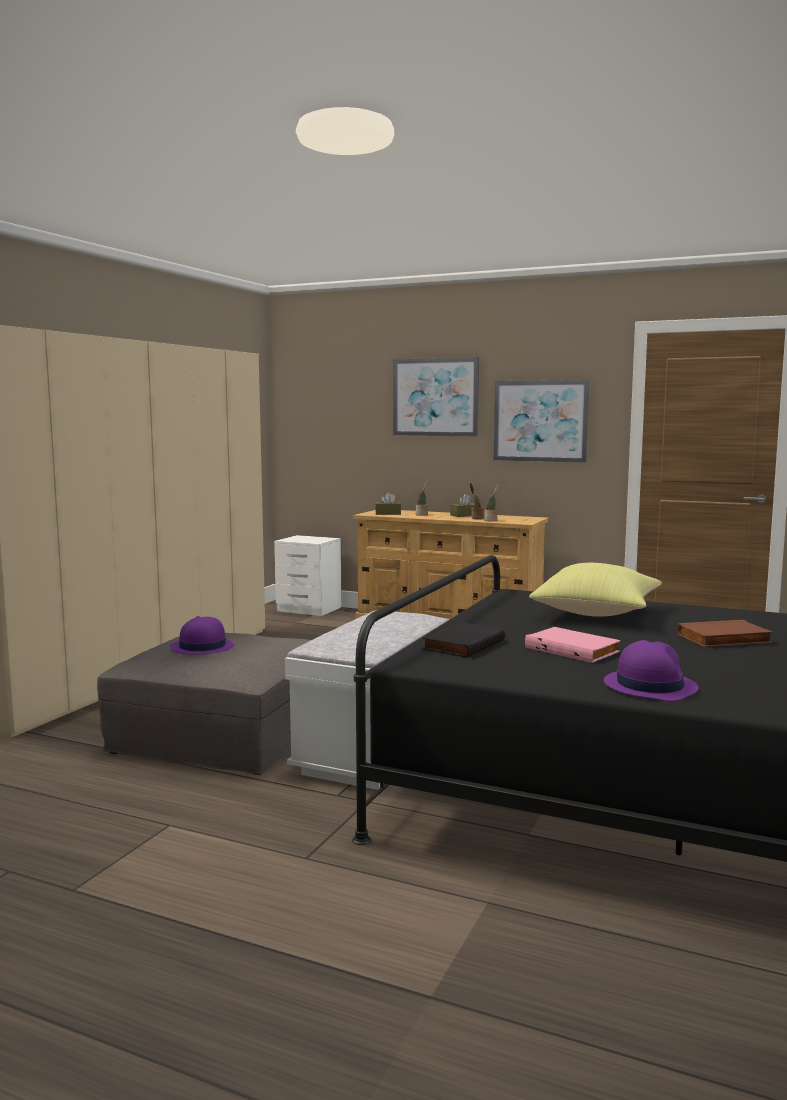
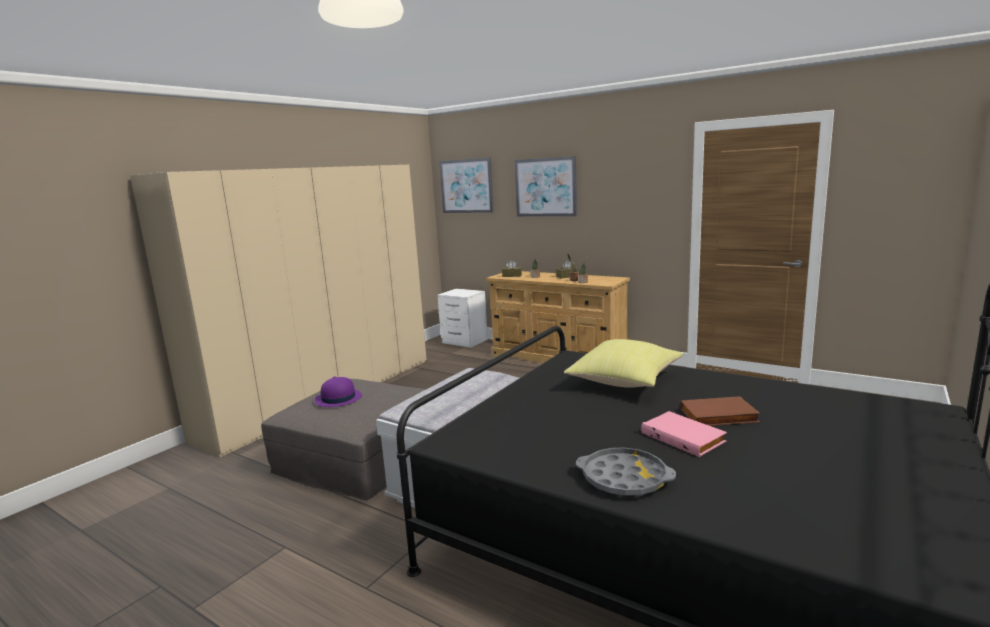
camera: 10 degrees right, 5 degrees up
(462, 644) = (497, 419): black book -> none
(540, 421) = (622, 203): picture -> picture (466, 186)
(573, 649) = (583, 427): pink book -> pink book (684, 437)
(649, 686) = (624, 478): purple hat -> grey tray

